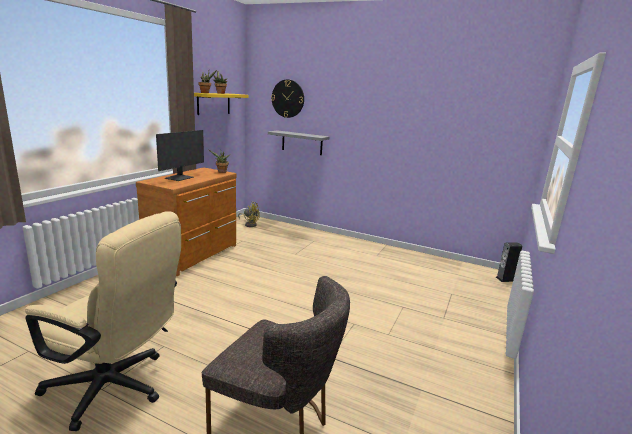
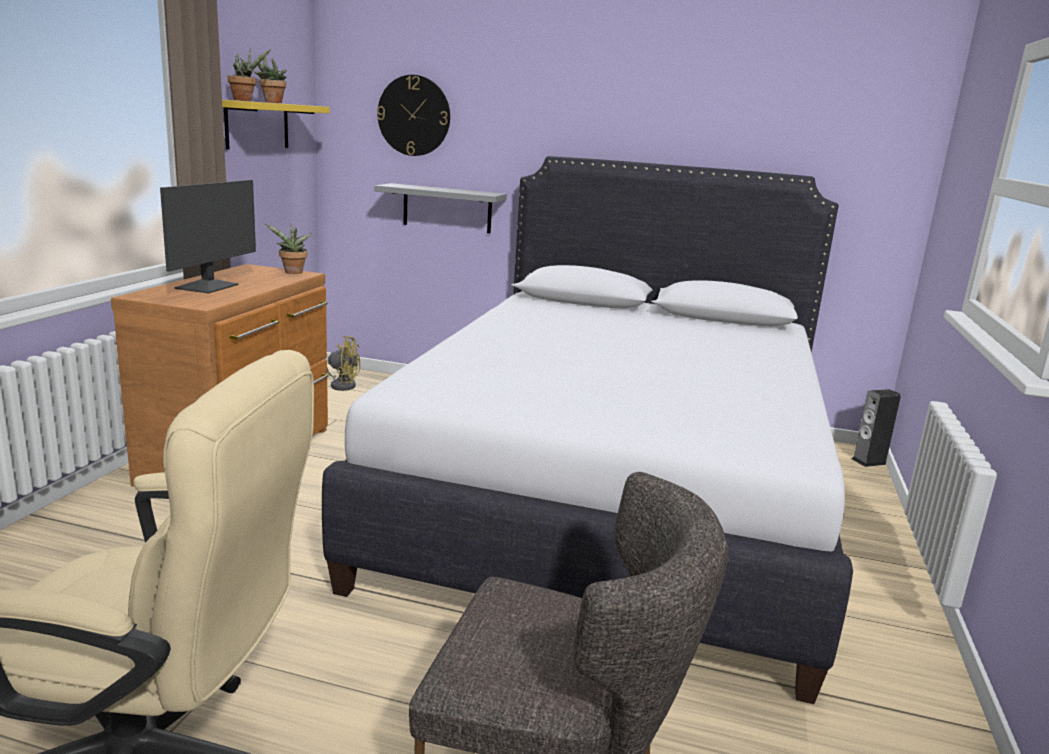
camera: 10 degrees left, 0 degrees up
(360, 287) = (612, 497): none -> white bed

